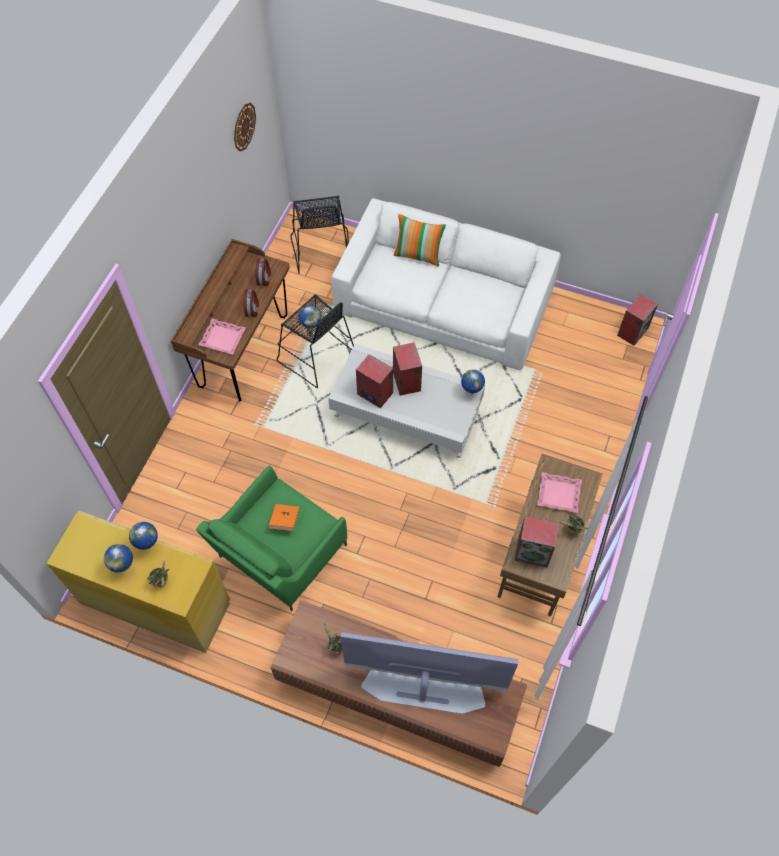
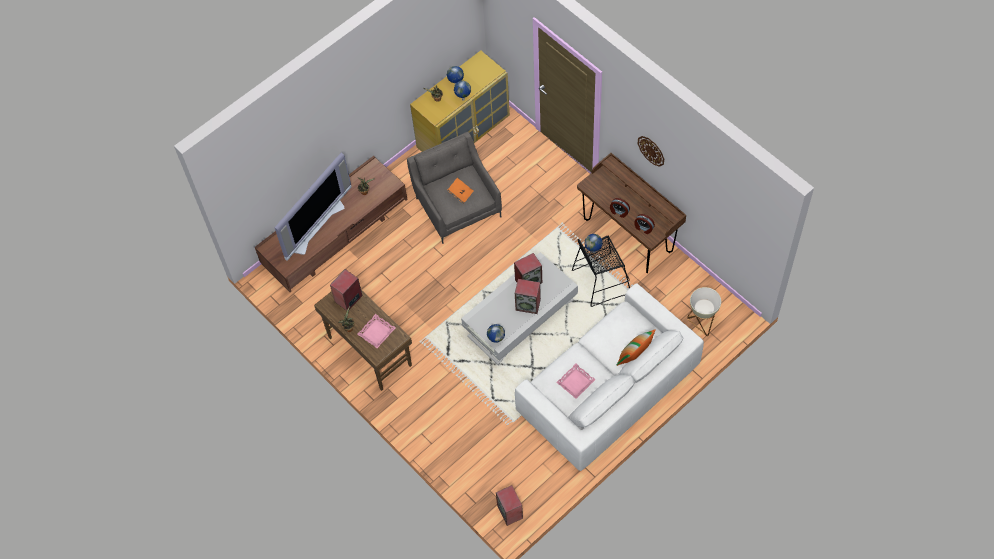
camera: 120 degrees right, 0 degrees up
(222, 339) = (602, 186): pink tray -> pink tray (575, 382)
(244, 127) = (732, 205): wall clock -> wall clock (651, 150)
(279, 554) = (457, 204): green armchair -> grey armchair
(321, 251) = (702, 321): black stool -> planter

